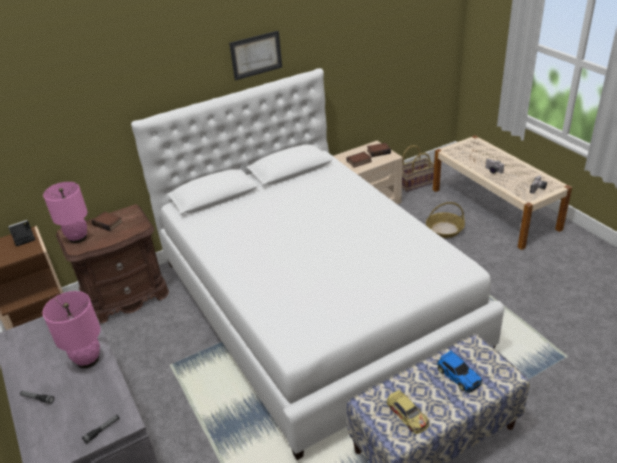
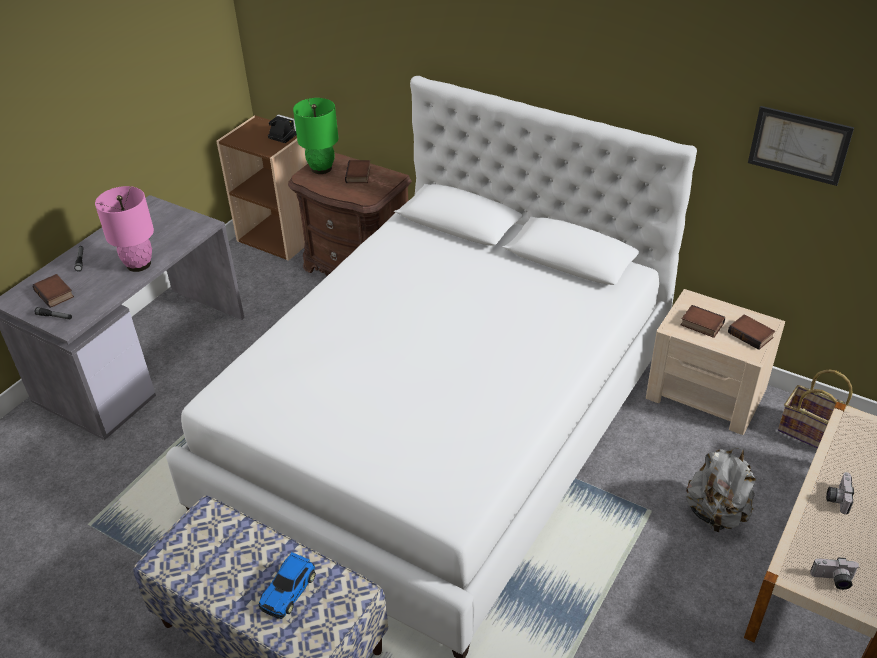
camera: 60 degrees right, 5 degrees up
(69, 425) = (55, 294): none -> book
(78, 238) = (321, 168): pink table lamp -> green table lamp
(256, 55) = (606, 76): picture -> picture (799, 145)
(407, 414) = (202, 557): toy car -> none
(444, 229) = (716, 513): basket -> grey backpack

